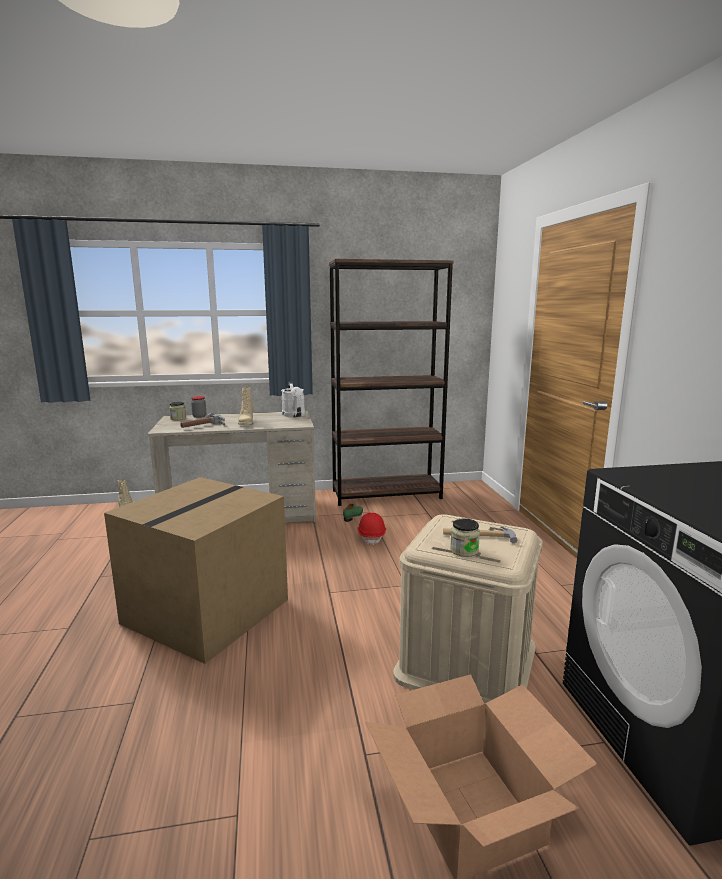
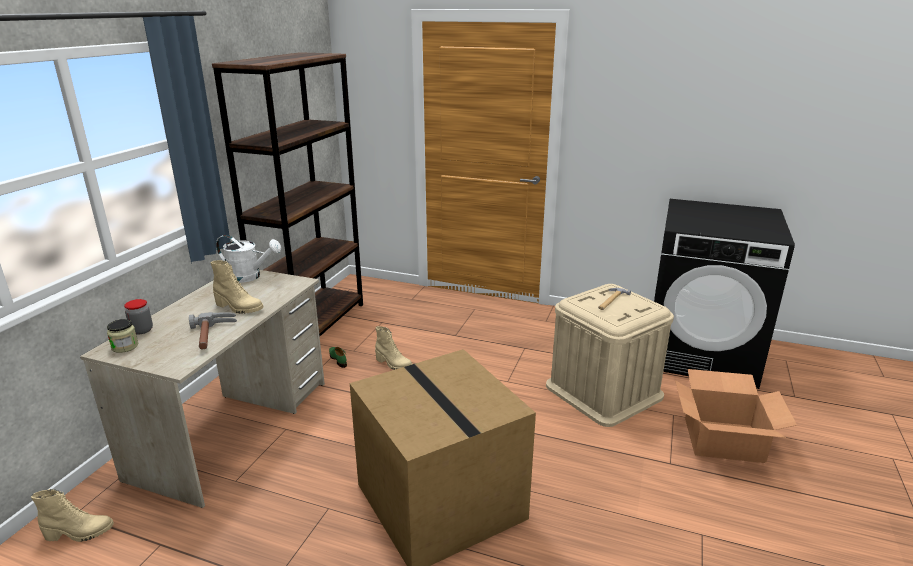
camera: 60 degrees left, 10 degrees up
(372, 536) = (393, 364): red hard hat -> beige boot
(464, 550) = (630, 312): jar -> none

